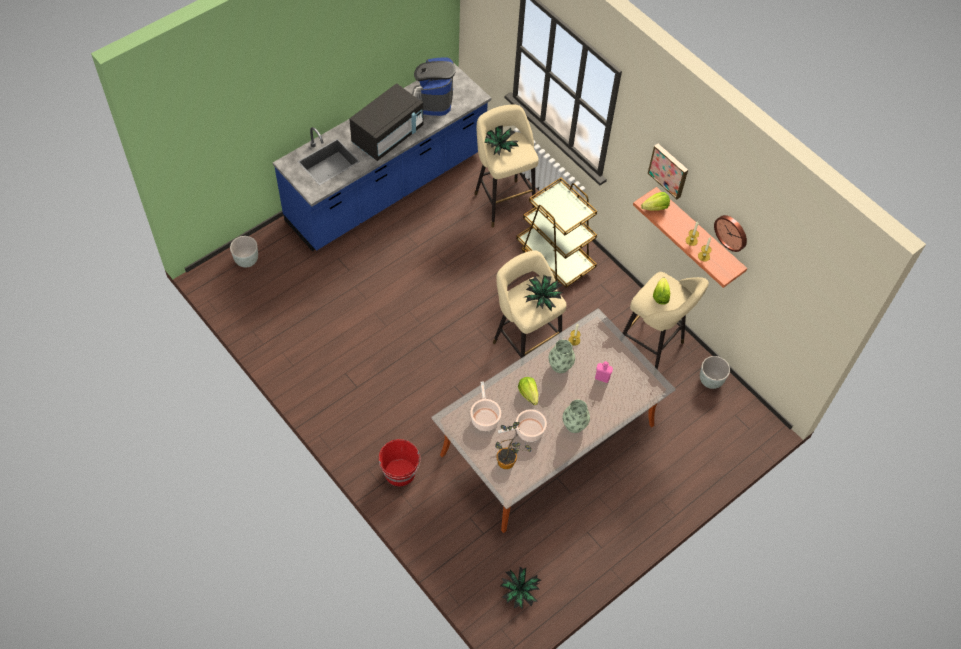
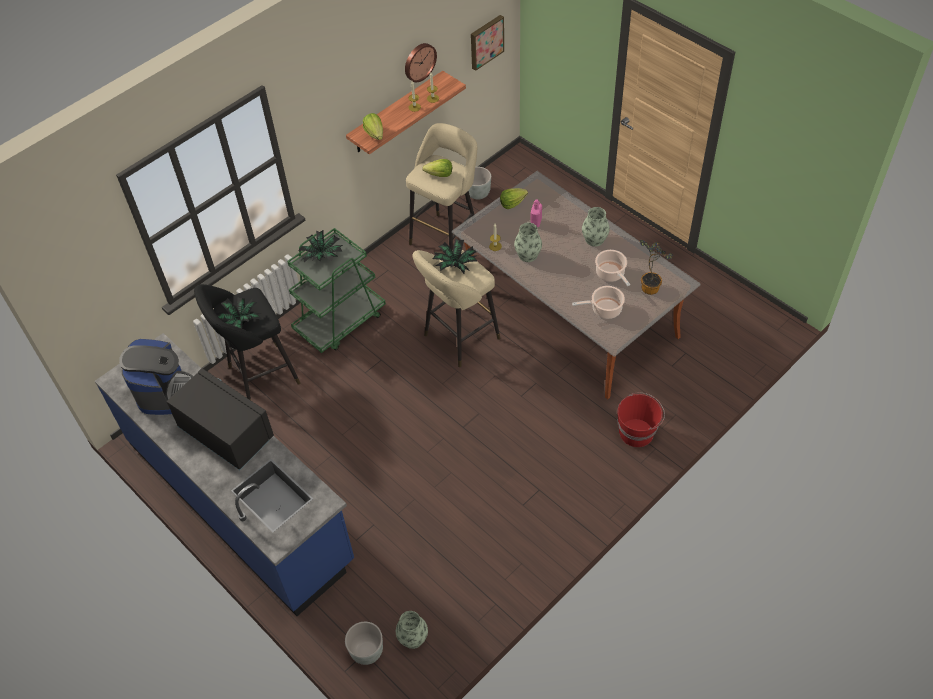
camera: 90 degrees left, 5 degrees down
(249, 288) = (413, 638): none -> vase
(433, 100) = (164, 391): coffee machine -> coffee machine turned 90 degrees counterclockwise
(503, 200) = (259, 376): beige stool -> black stool
(519, 591) = (736, 319): potted plant -> potted plant (322, 256)
(528, 394) = (567, 277): lettuce -> lettuce (512, 203)
(555, 258) = (340, 321): brown cart -> green cart
(669, 170) = (349, 100): picture -> picture (486, 41)

